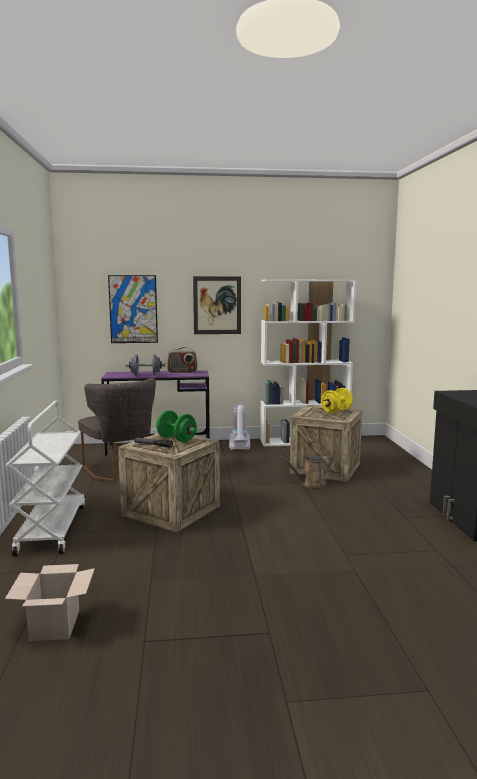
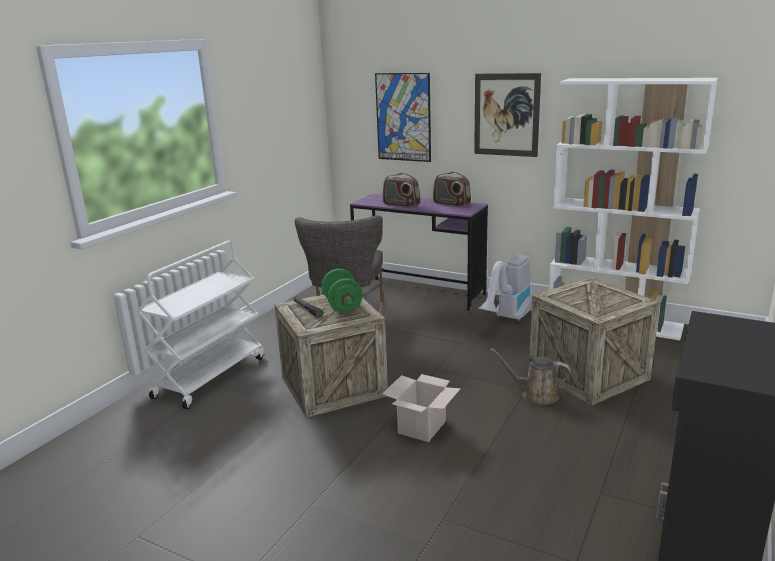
camera: 35 degrees right, 10 degrees up
(54, 624) = (100, 485): cardboard box -> cardboard box (422, 426)
(145, 375) = (401, 205): grey dumbbell -> radio
(336, 411) = (614, 297): yellow dumbbell -> none

